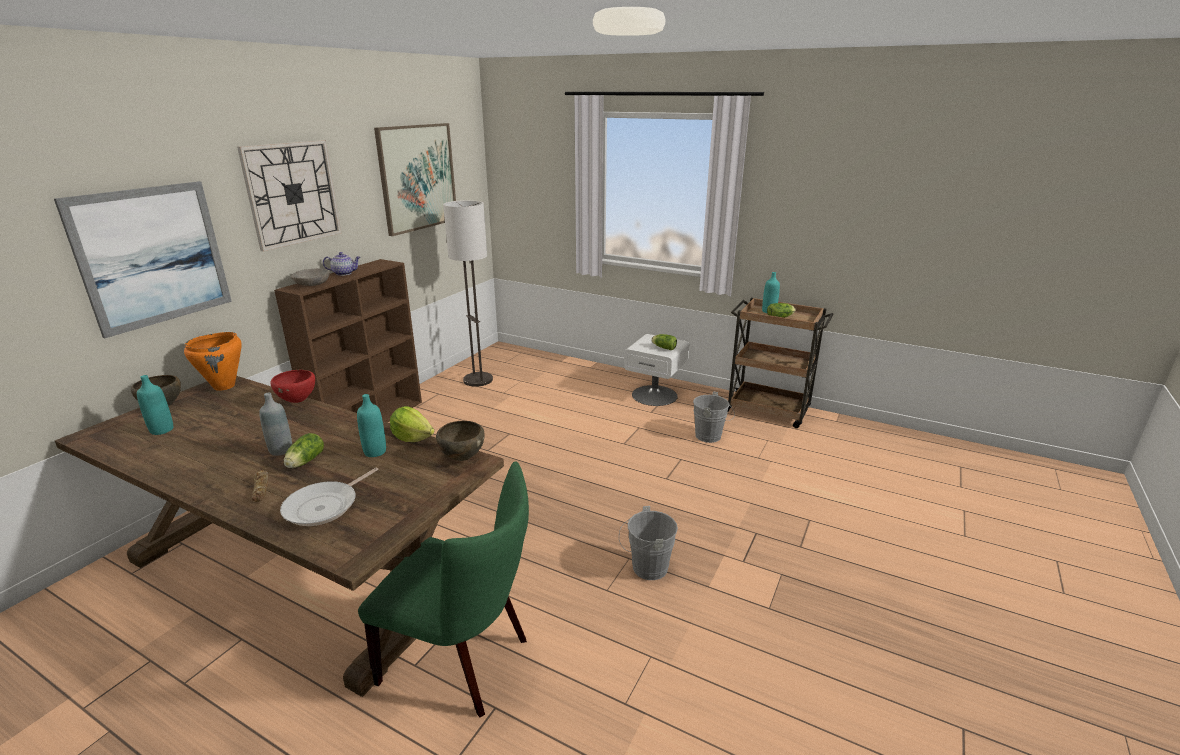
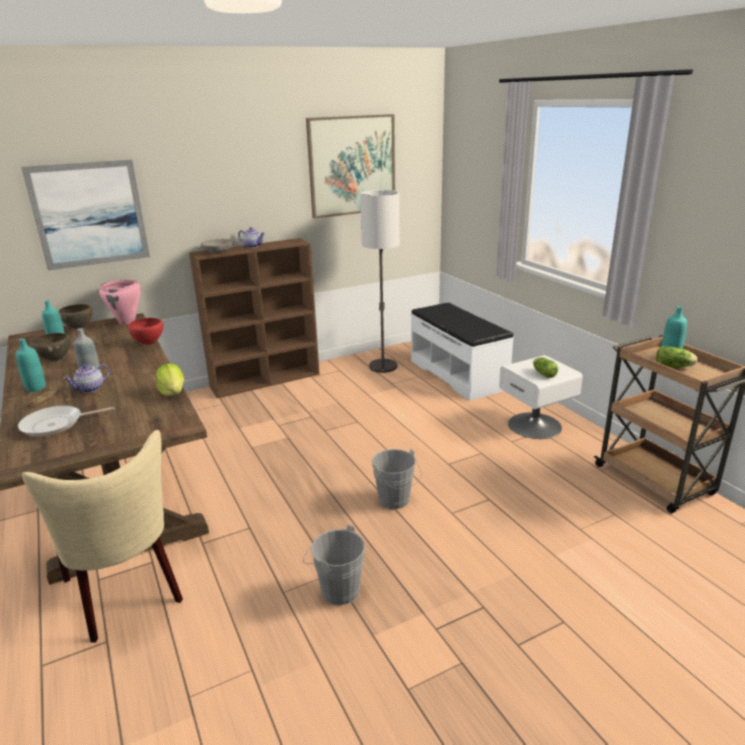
camera: 35 degrees right, 0 degrees up
(224, 386) = (127, 322): orange cooking pot -> pink cooking pot
(292, 193) = (215, 173): wall clock -> none
(304, 462) = (90, 389): lettuce -> teapot
(375, 452) = (137, 395): turquoise bottle -> turquoise bottle (36, 388)
(462, 458) = (179, 419): brown bowl -> brown bowl (55, 360)
(463, 661) = (127, 594): green chair -> beige chair
(553, 371) = (458, 374): none -> white bench
(711, 436) = (549, 487): grey bucket -> grey bucket (396, 501)

